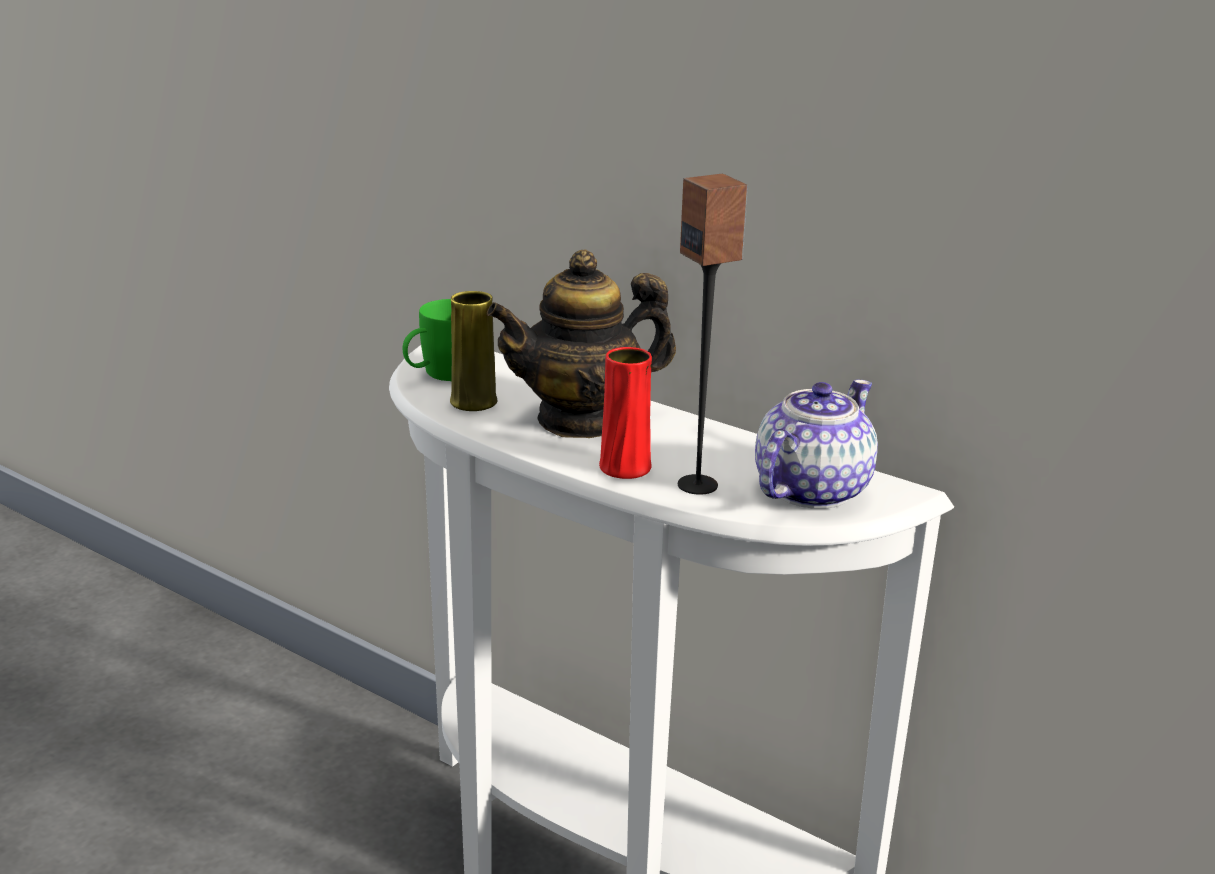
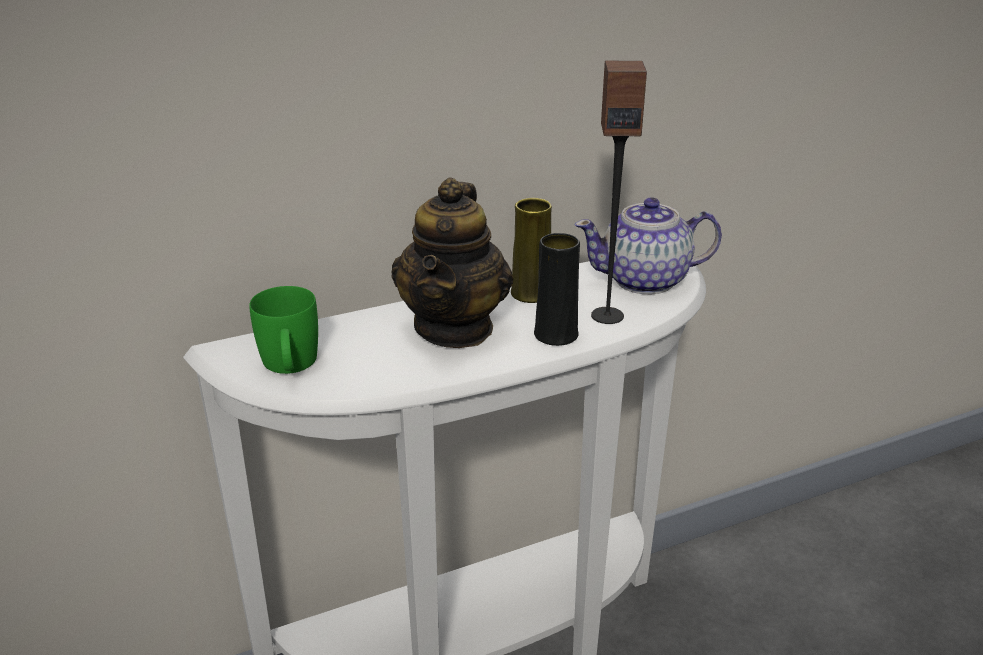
camera: 60 degrees left, 5 degrees up
(473, 402) = (368, 366): yellow vase -> yellow vase (531, 293)
(625, 467) = (556, 334): red vase -> black vase
(809, 490) = (645, 280): teapot -> teapot turned 75 degrees counterclockwise

